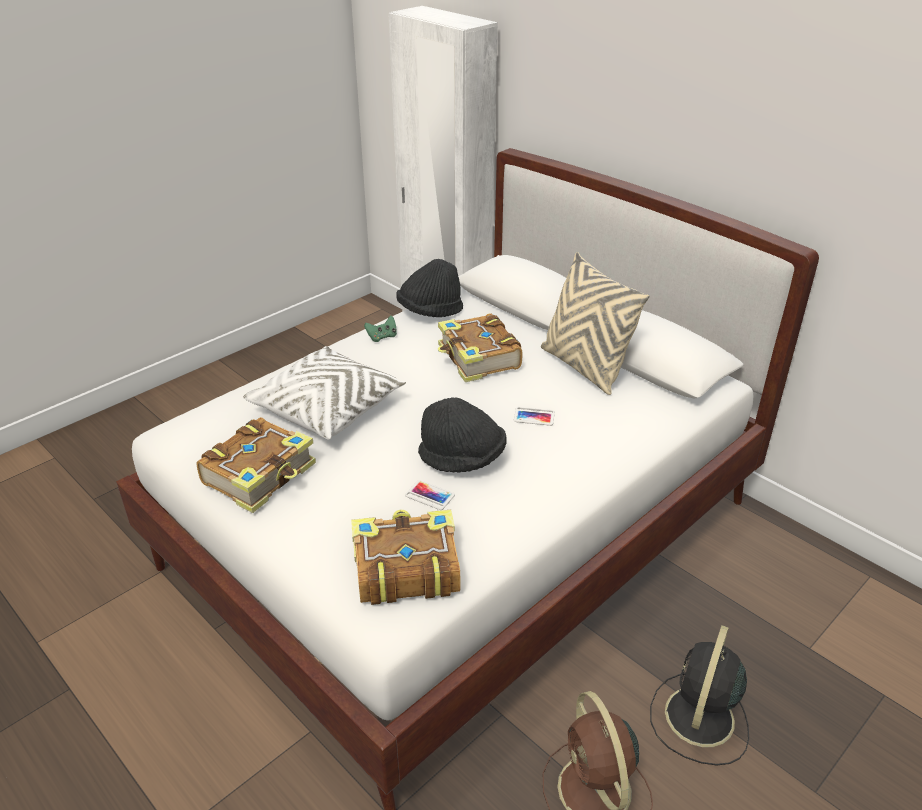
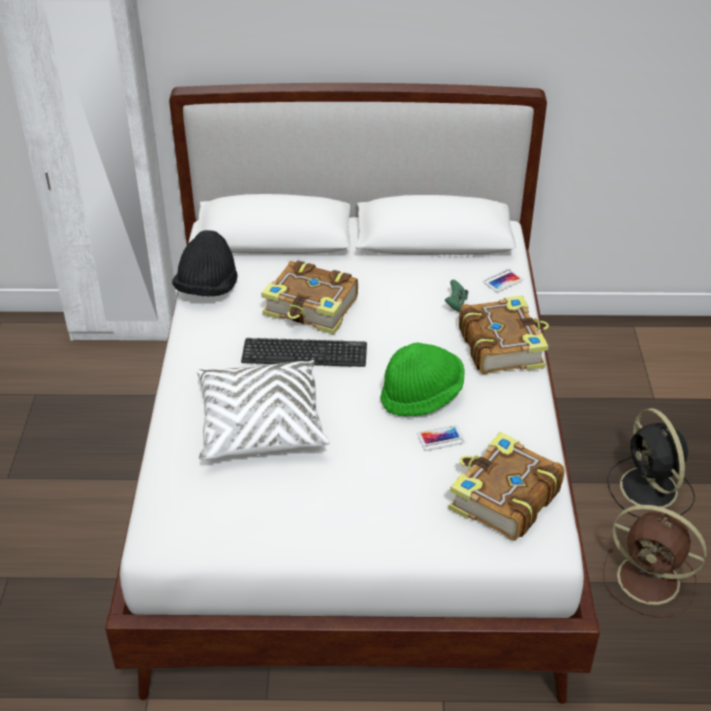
camera: 45 degrees left, 5 degrees up
(261, 474) = (299, 511): book -> book (501, 346)
(382, 337) = (203, 336): green game controller -> green game controller (456, 304)
(426, 383) = (304, 353): none -> keyboard
(462, 459) = (422, 396): black hat -> green hat
(534, 416) = (420, 331): phone -> phone (503, 281)
(584, 367) = (398, 269): beige pillow -> none

